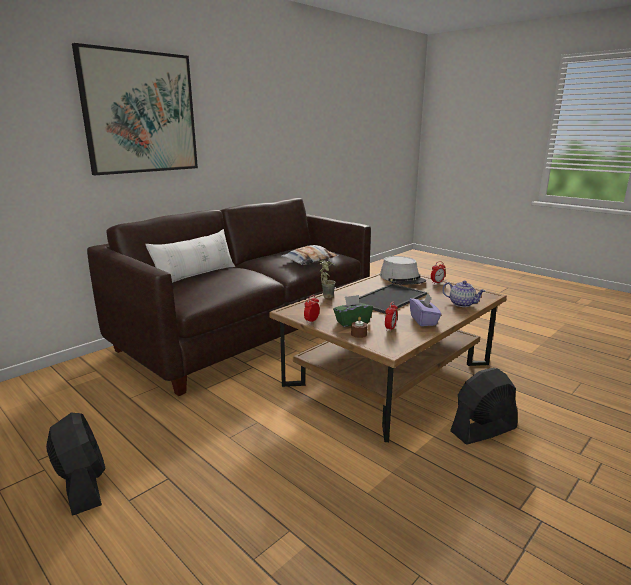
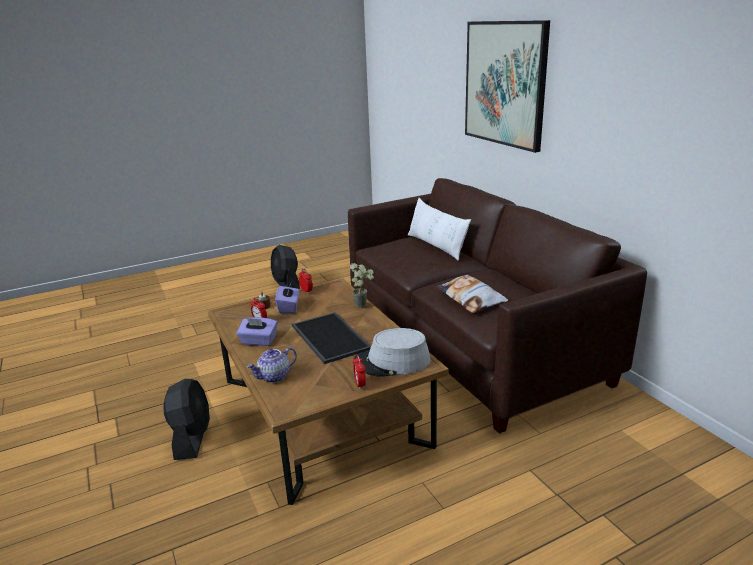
camera: 110 degrees right, 5 degrees up
(83, 485) = (286, 285): black fan -> black fan turned 75 degrees clockwise
(352, 322) = (289, 307): green tissue box -> purple tissue box

